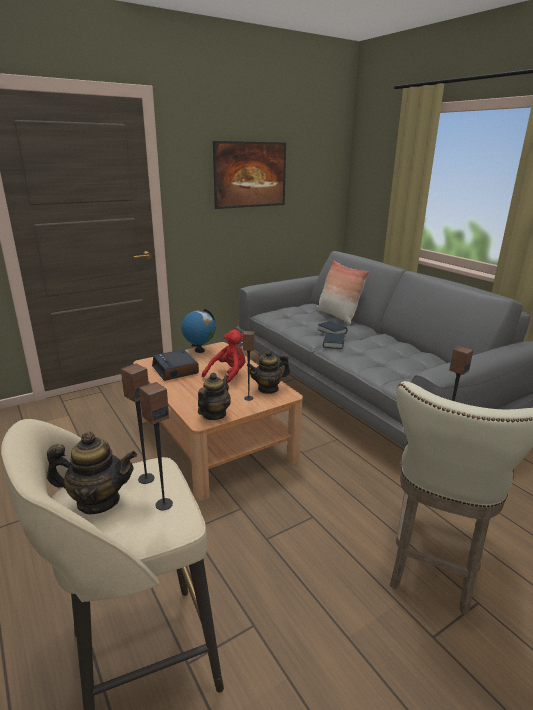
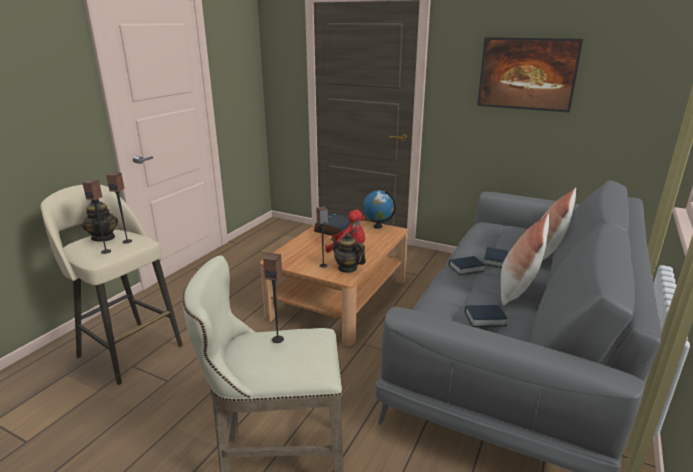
camera: 60 degrees right, 0 degrees up
(214, 415) = (286, 261): teapot -> none
(379, 341) = (517, 290): none -> pillow
(412, 363) = (484, 319): none -> book

